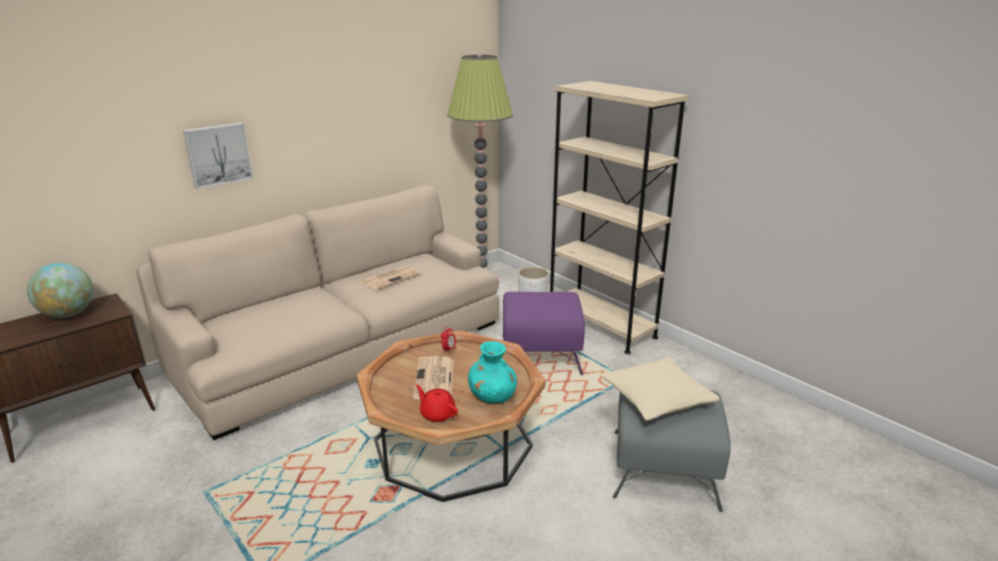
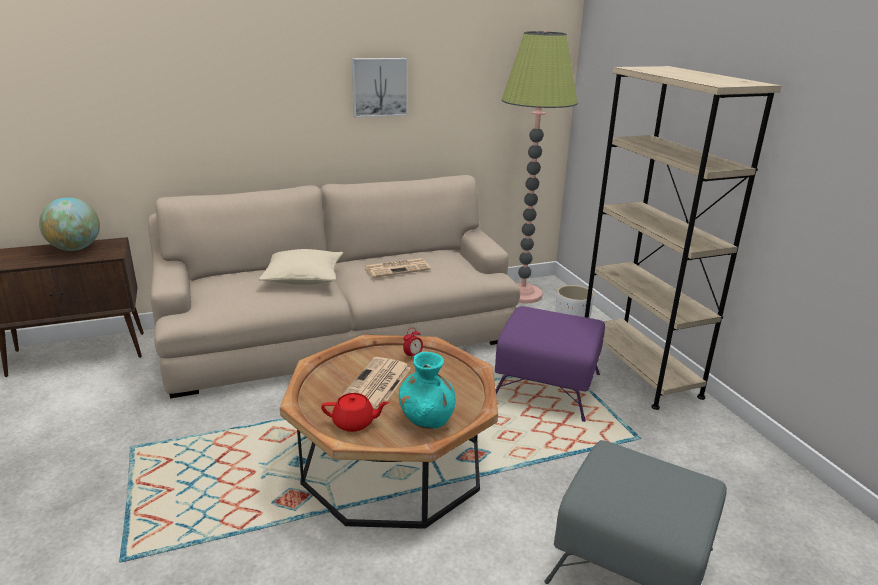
camera: 20 degrees right, 0 degrees up
(218, 154) = (240, 112): picture -> picture (379, 87)
(437, 414) = (354, 423): red teapot -> red teapot turned 120 degrees clockwise
(657, 399) = (629, 472): beige pillow -> beige pillow (303, 278)

